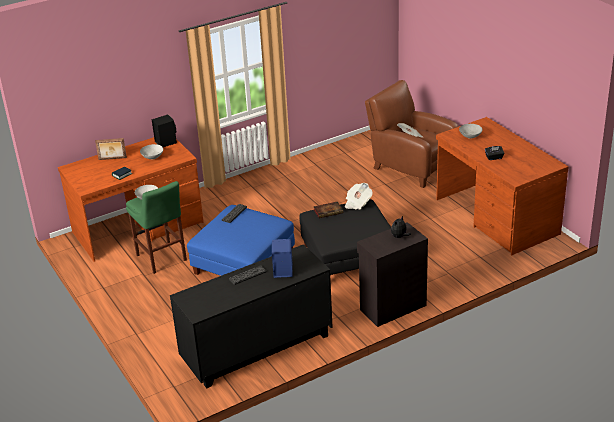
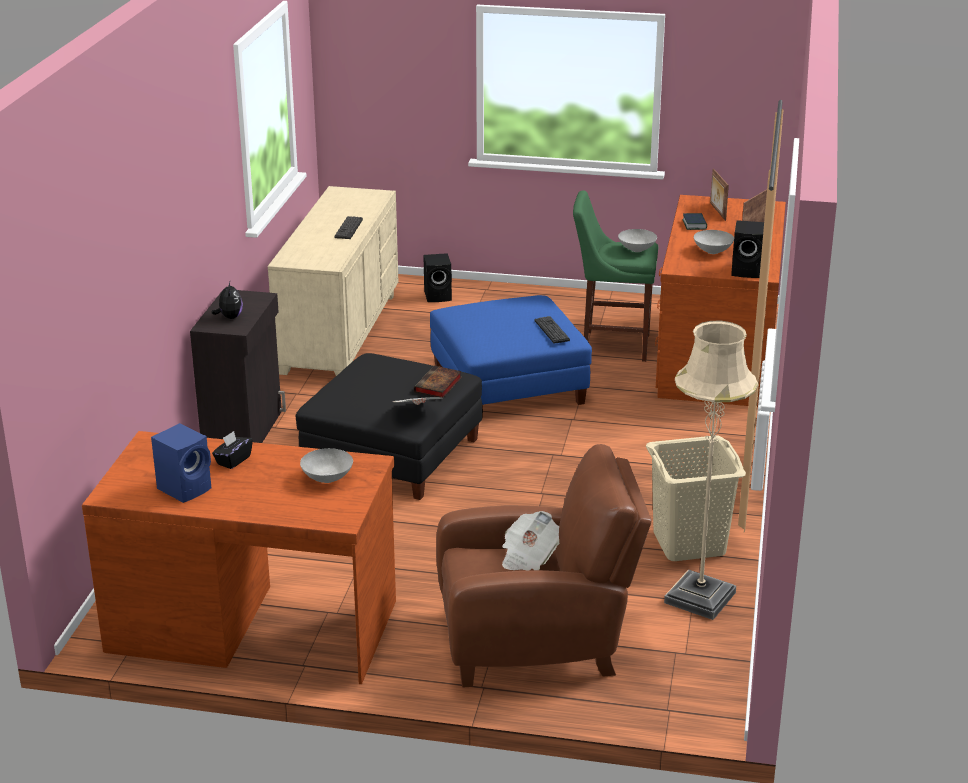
camera: 130 degrees right, 5 degrees down
(95, 176) = (717, 211): none -> picture frame
(165, 344) = (439, 296): none -> black speaker
(257, 348) = (340, 333): black dresser -> beige dresser
(282, 271) = (318, 244): blue speaker -> blue speaker (186, 488)
(311, 168) = (688, 543): none -> beige laundry basket
(341, 152) = (700, 598): none -> beige floor lamp

